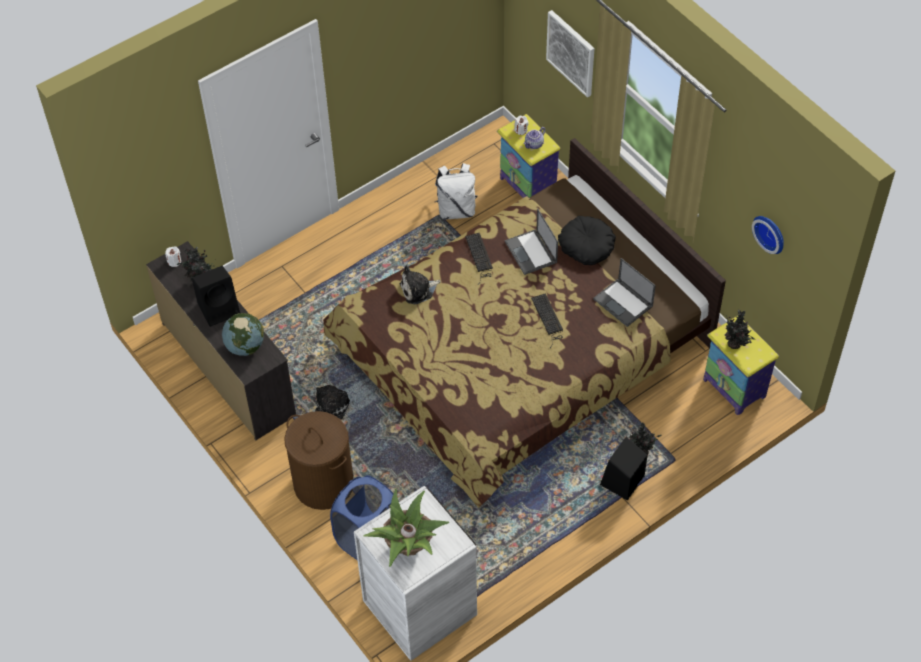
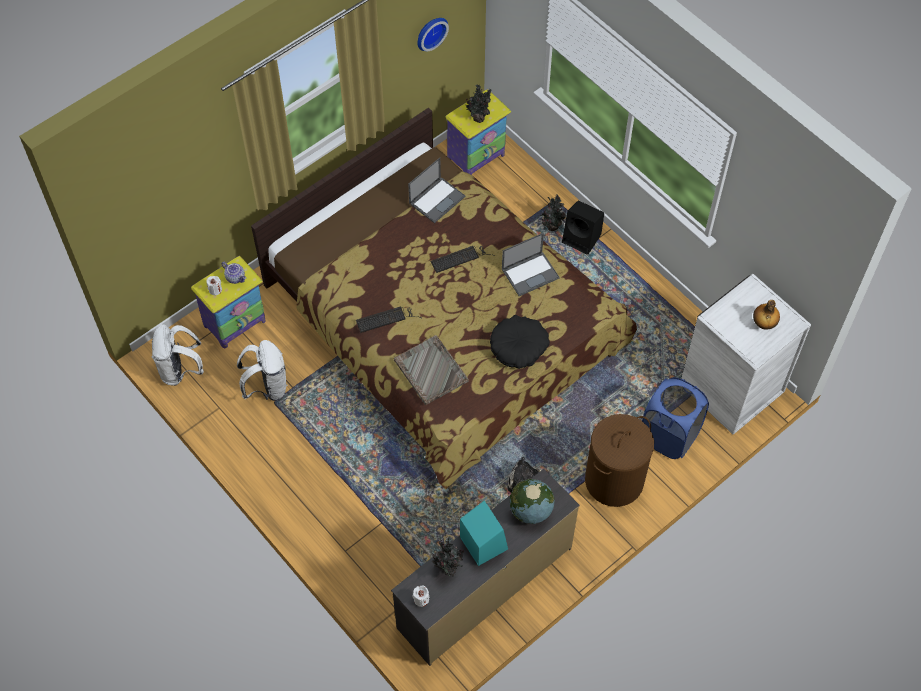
camera: 95 degrees left, 5 degrees up
(220, 308) = (482, 542): black speaker -> turquoise speaker
(408, 546) = (763, 324): potted plant -> bottle
(418, 290) = (430, 370): plush toy -> grey tray
(479, 148) = (180, 370): none -> white backpack
(531, 252) = (379, 275): laptop -> laptop (530, 273)
(571, 52) = (194, 184): picture -> none
(587, 245) = (366, 231): black pillow -> black pillow (517, 346)

